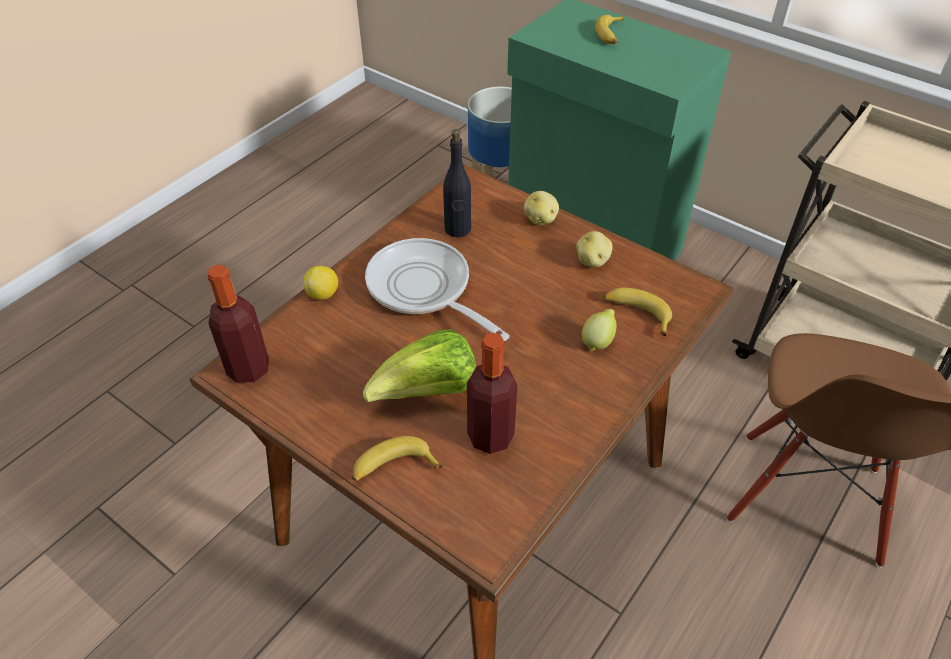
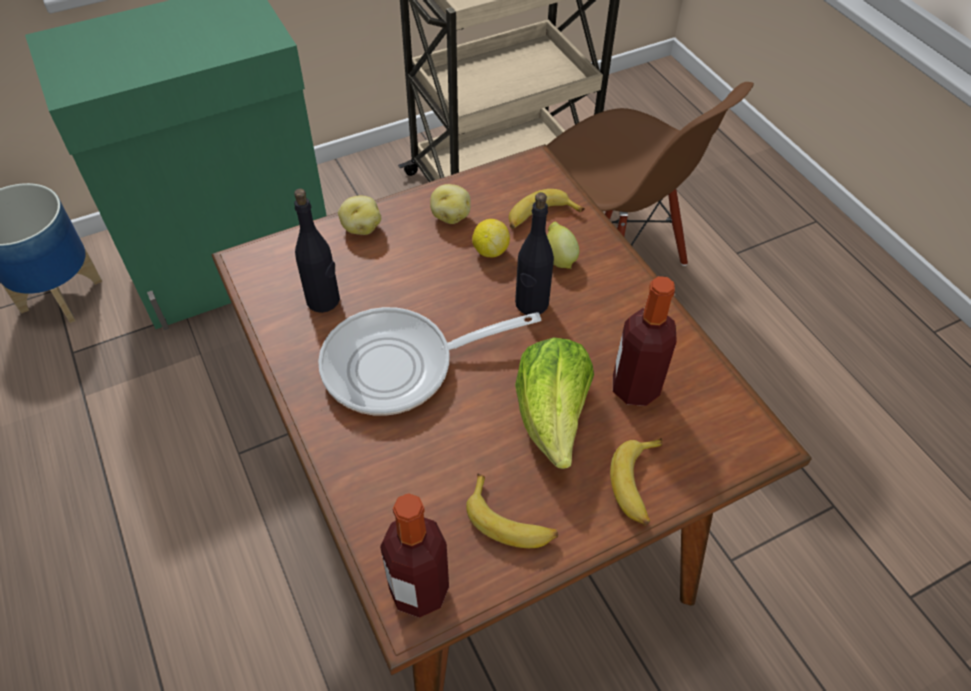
camera: 65 degrees left, 5 degrees up
(323, 294) = (340, 467): lemon -> lemon (490, 250)
(535, 341) = (531, 304): none -> black bottle
(611, 35) = (137, 37): banana -> banana (510, 520)

